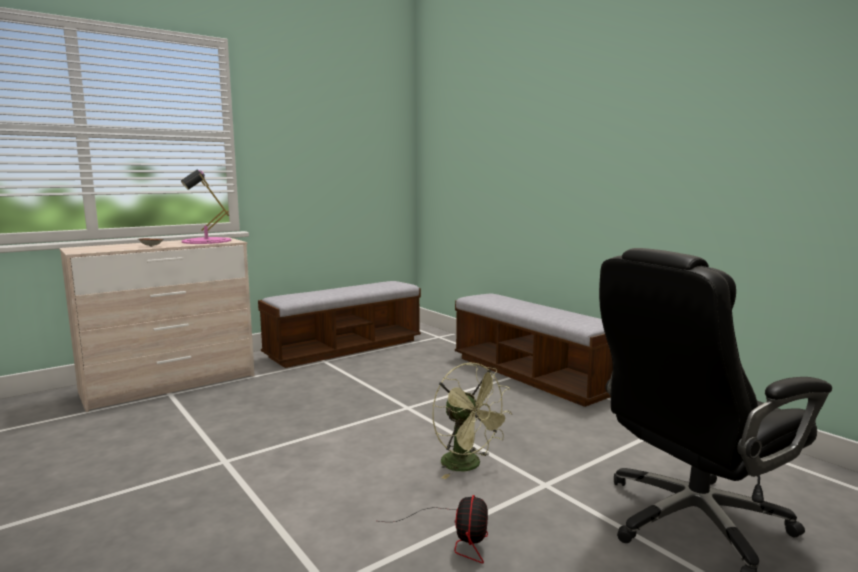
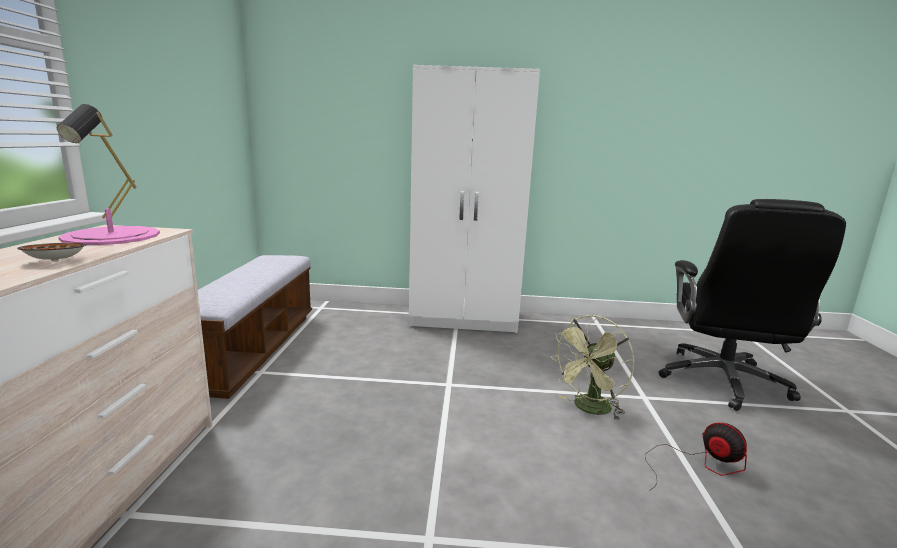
camera: 50 degrees left, 5 degrees up
(468, 465) = (589, 409): green fan -> green fan turned 135 degrees clockwise
(531, 375) = (465, 319): bench -> white wardrobe

